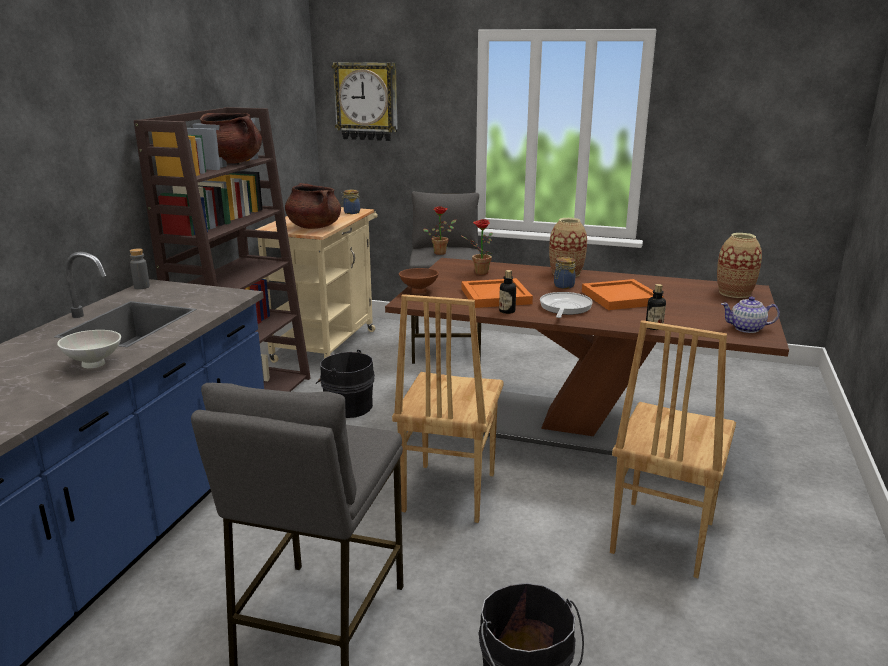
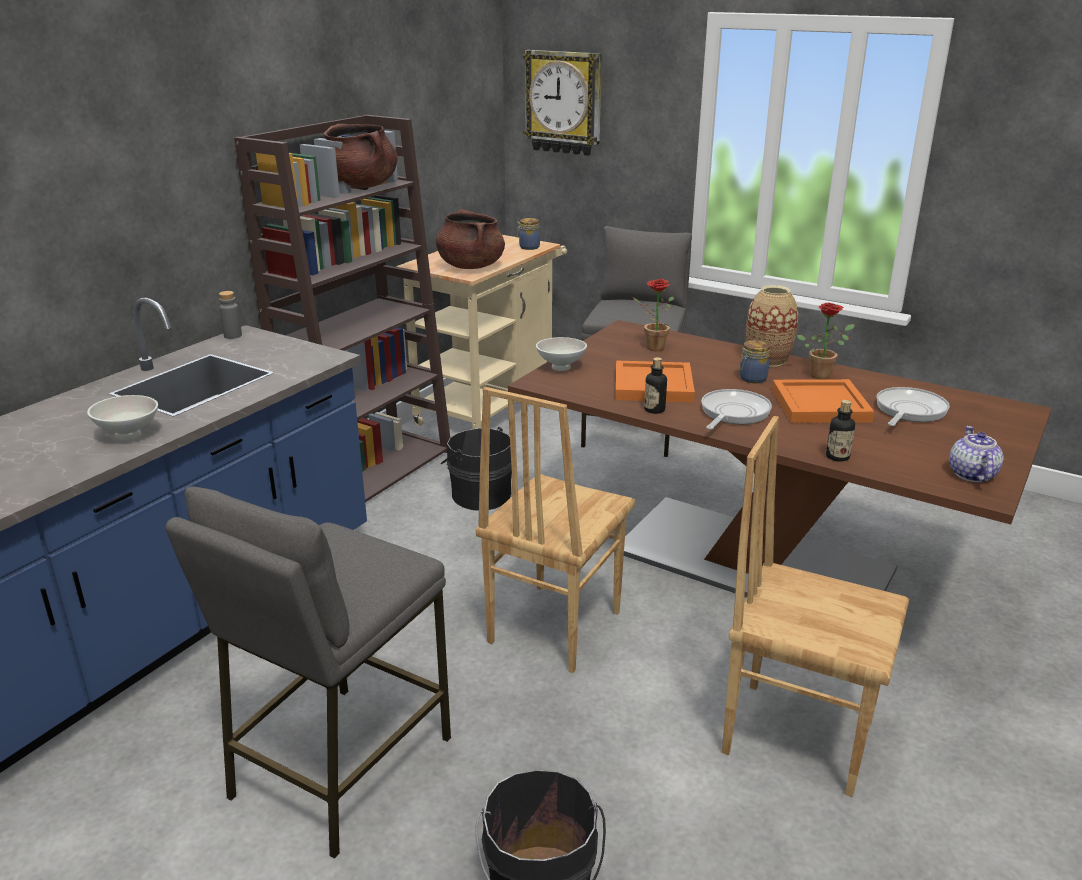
camera: 15 degrees right, 5 degrees up
(417, 291) = (559, 367): brown bowl -> white bowl
(441, 252) = (630, 309): potted plant -> potted plant (822, 375)
(660, 537) = (797, 734): brown chair -> brown chair turned 75 degrees clockwise
(681, 296) = (908, 411): none -> frying pan
(734, 293) = (990, 415): vase -> none
(747, 329) = (971, 475): teapot -> teapot turned 75 degrees clockwise

